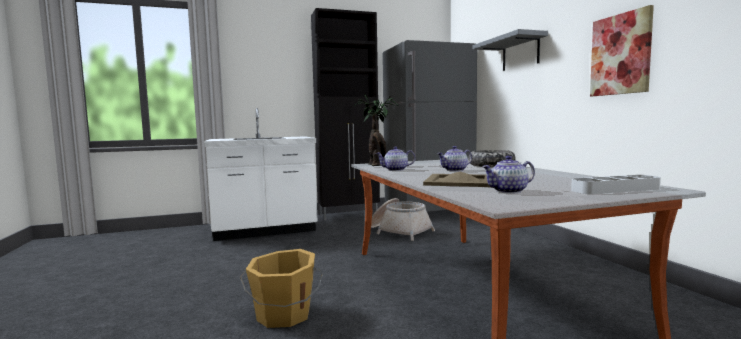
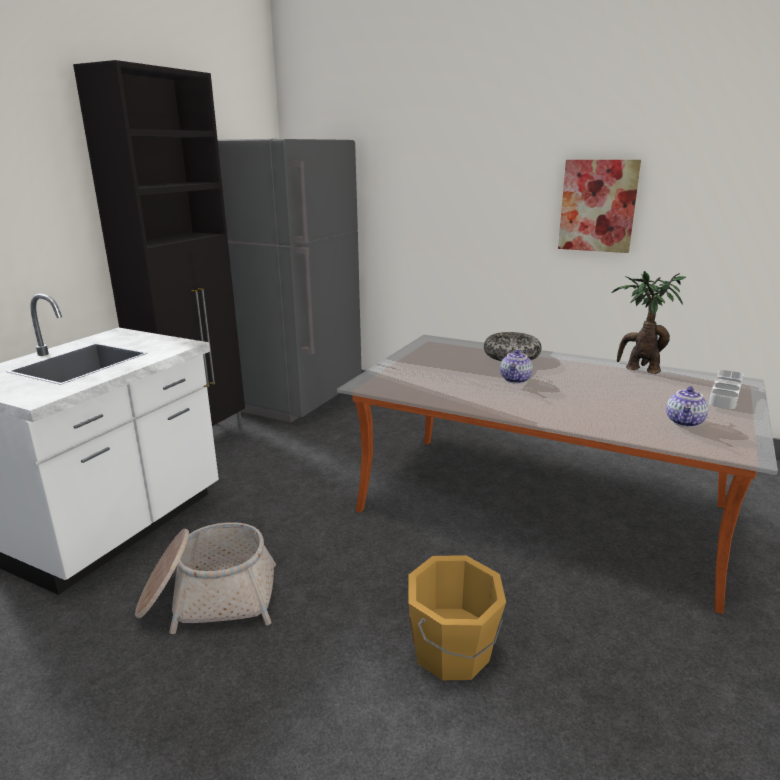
camera: 45 degrees left, 15 degrees up
(376, 165) = (389, 386): potted plant -> potted plant (639, 369)
(395, 170) = (455, 396): teapot -> none
(399, 231) = (329, 451): basket -> basket (209, 598)
(459, 181) = (596, 410): beige tray -> none
(520, 53) = (442, 172): grey shelf -> none

